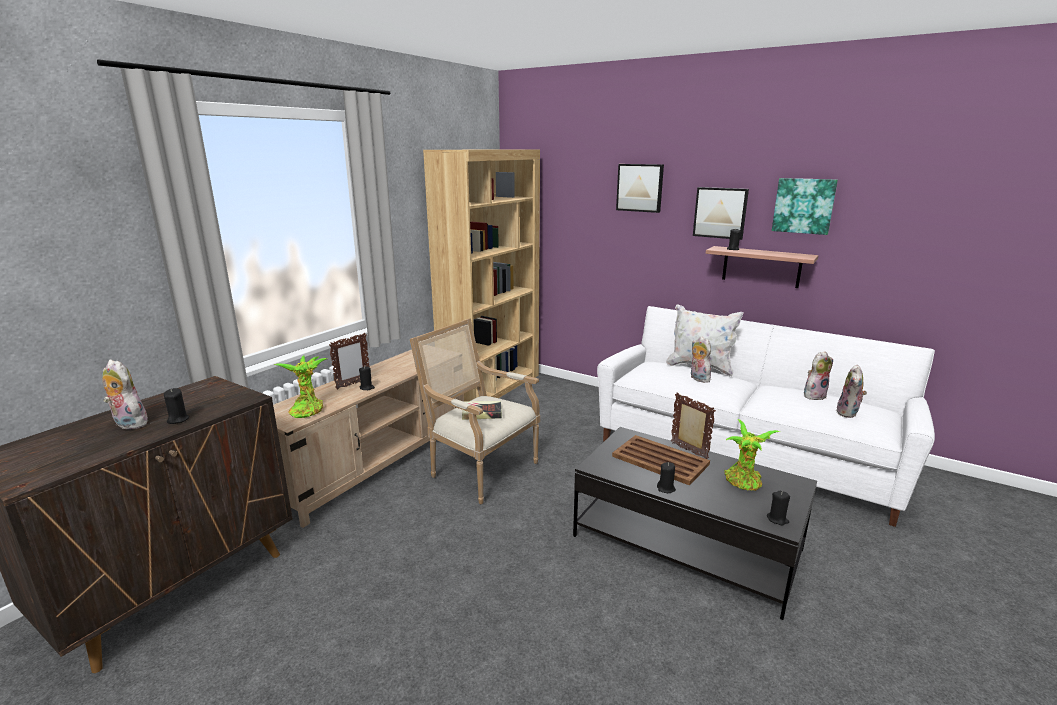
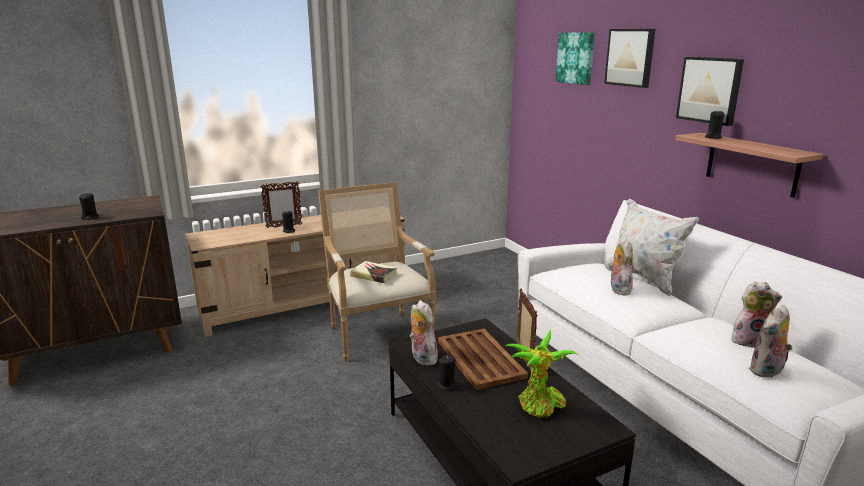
camera: 30 degrees right, 0 degrees up
(128, 424) = (63, 214): plush toy -> plush toy (421, 358)
(307, 409) = (226, 238): potted plant -> none
(491, 387) = (468, 265): brown bookcase -> none
(777, 519) = (523, 453): black candle -> none
(804, 205) = (809, 83): picture -> picture (576, 58)

